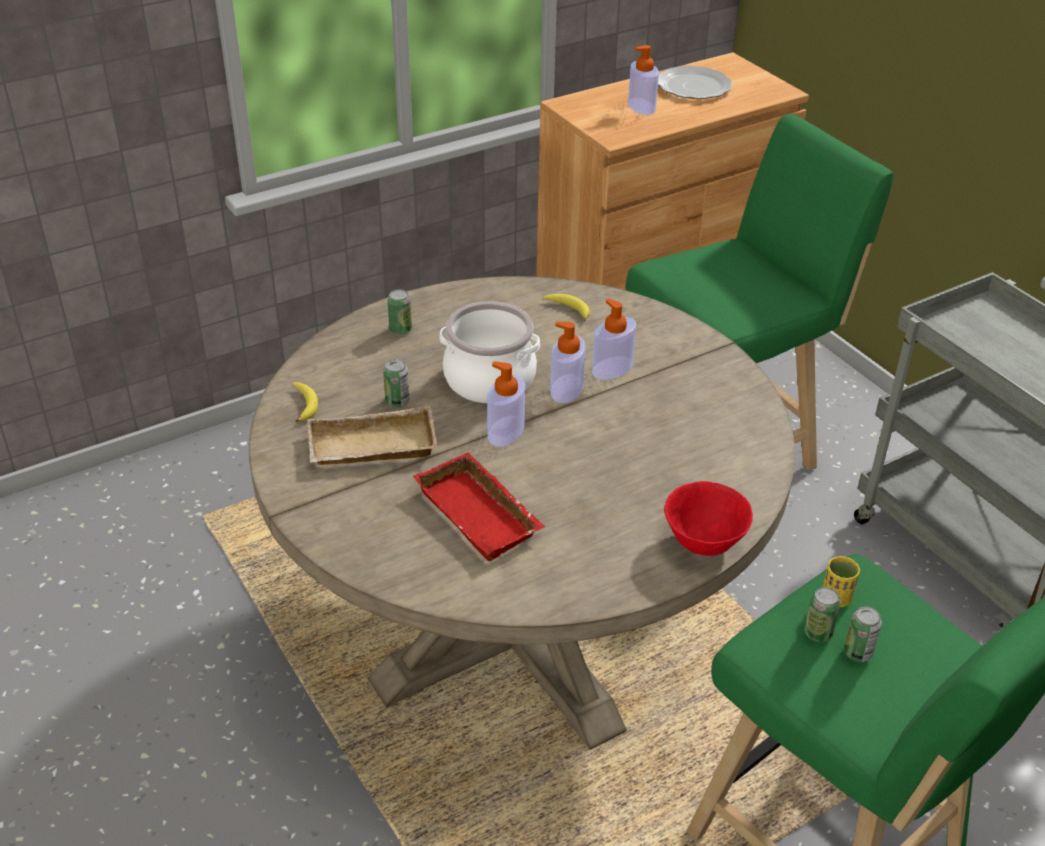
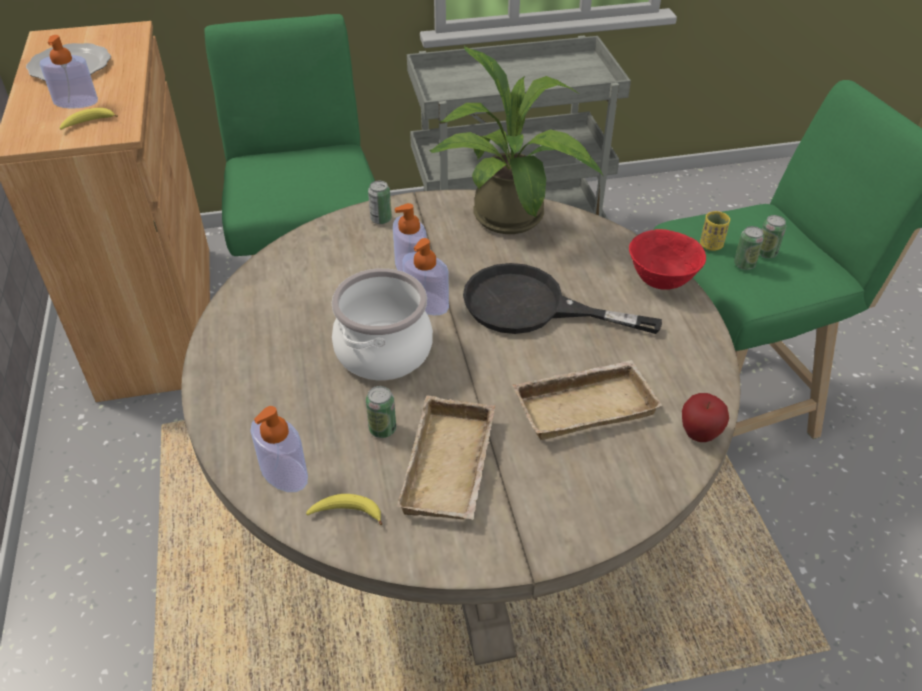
camera: 70 degrees left, 5 degrees up
(400, 330) = (254, 399): can -> can (381, 219)
(477, 598) = (699, 434): none -> apple
(482, 513) = (585, 404): red tray -> beige tray
(506, 431) = (470, 359): soap dispenser -> soap dispenser (284, 473)
(569, 309) = (302, 269): banana -> banana (88, 123)
(601, 456) = (532, 307): none -> black frying pan
(732, 417) = (513, 221): none -> potted plant

